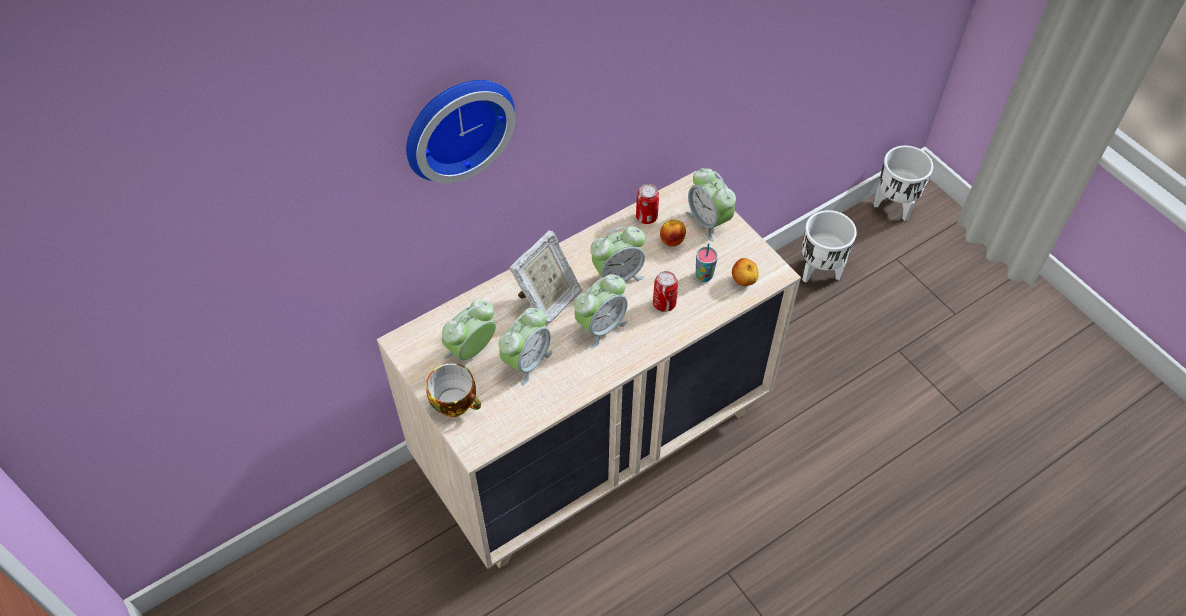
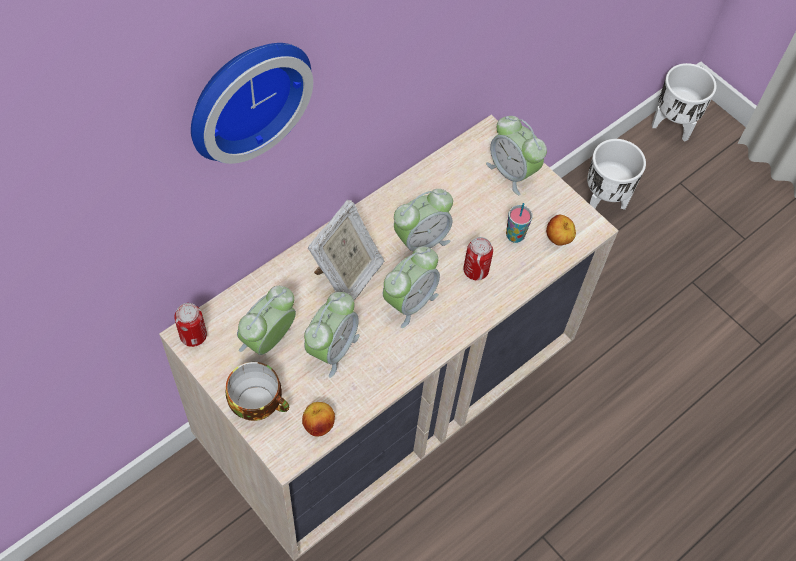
camera: 10 degrees left, 5 degrees up
(646, 217) = (444, 171): can -> can (193, 336)
(672, 241) = (475, 197): apple -> apple (318, 425)

